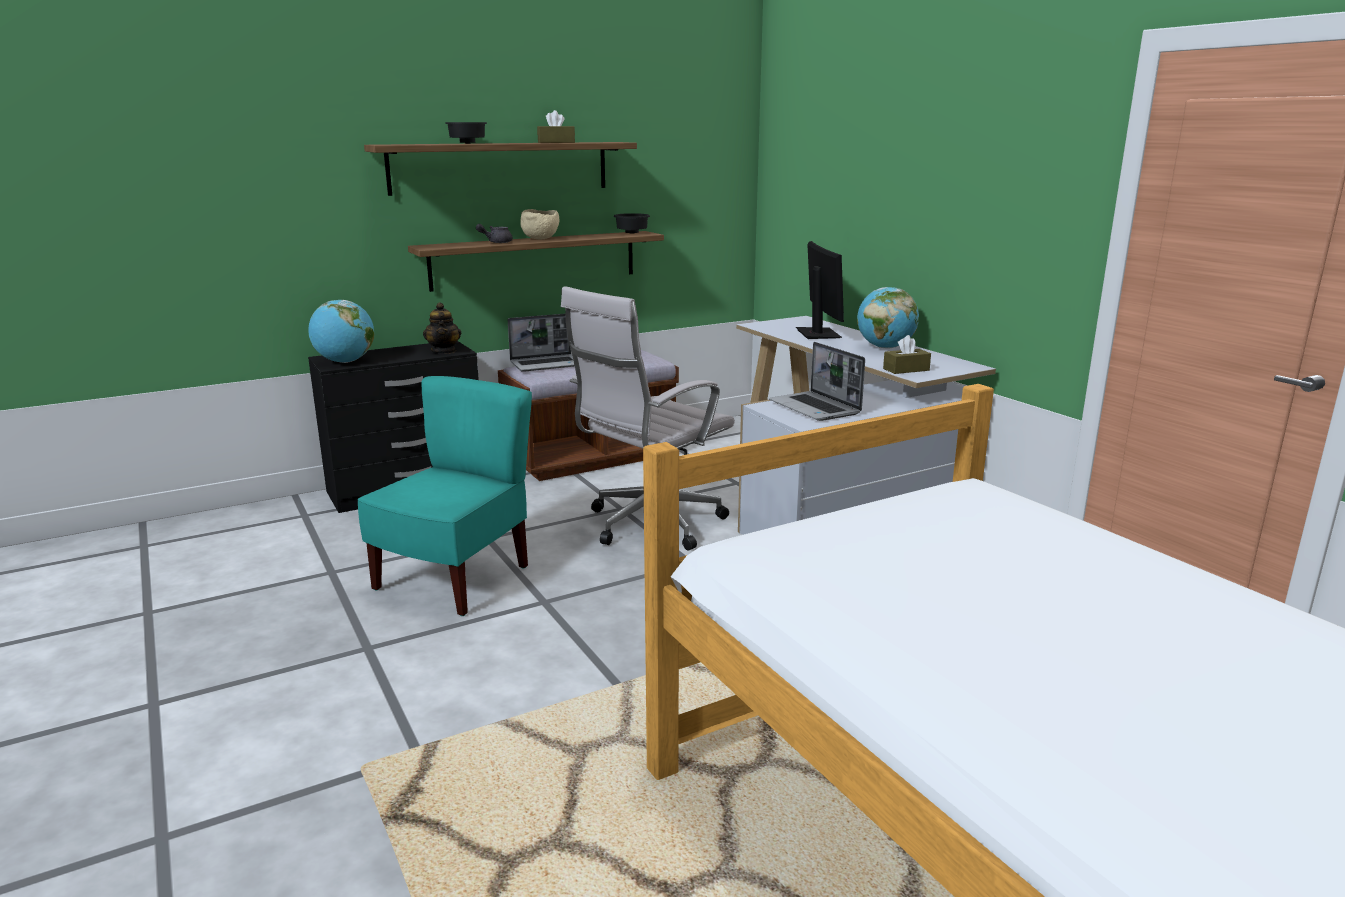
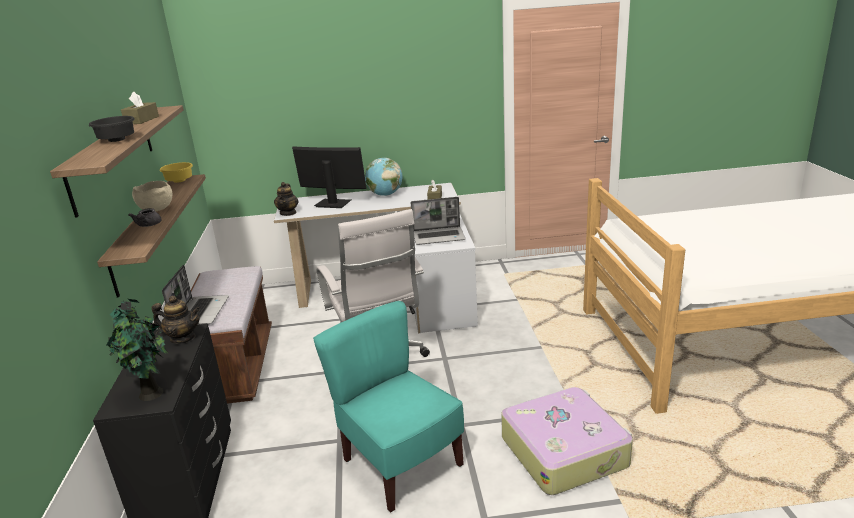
camera: 65 degrees left, 5 degrees up
(345, 362) = (152, 394): globe -> potted plant
(515, 687) = (564, 451): none -> suitcase
(631, 233) = (178, 181): black bowl -> yellow bowl
(763, 324) = (288, 213): none -> teapot

